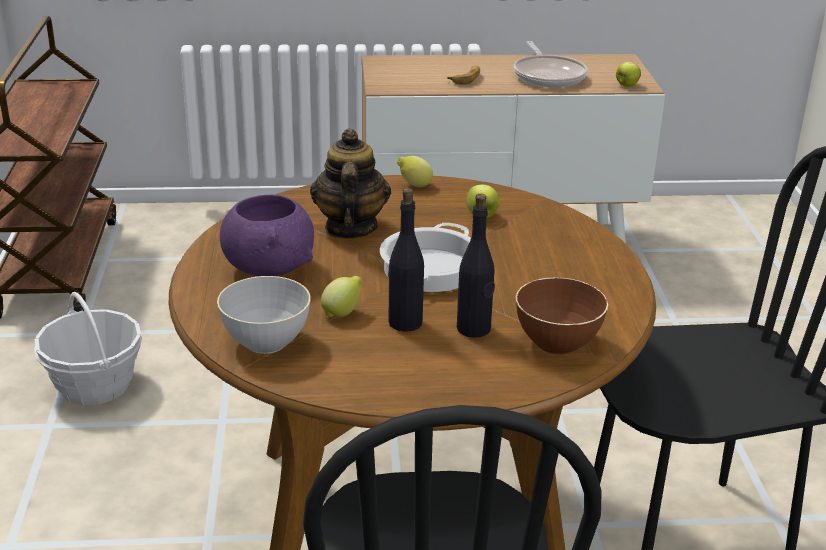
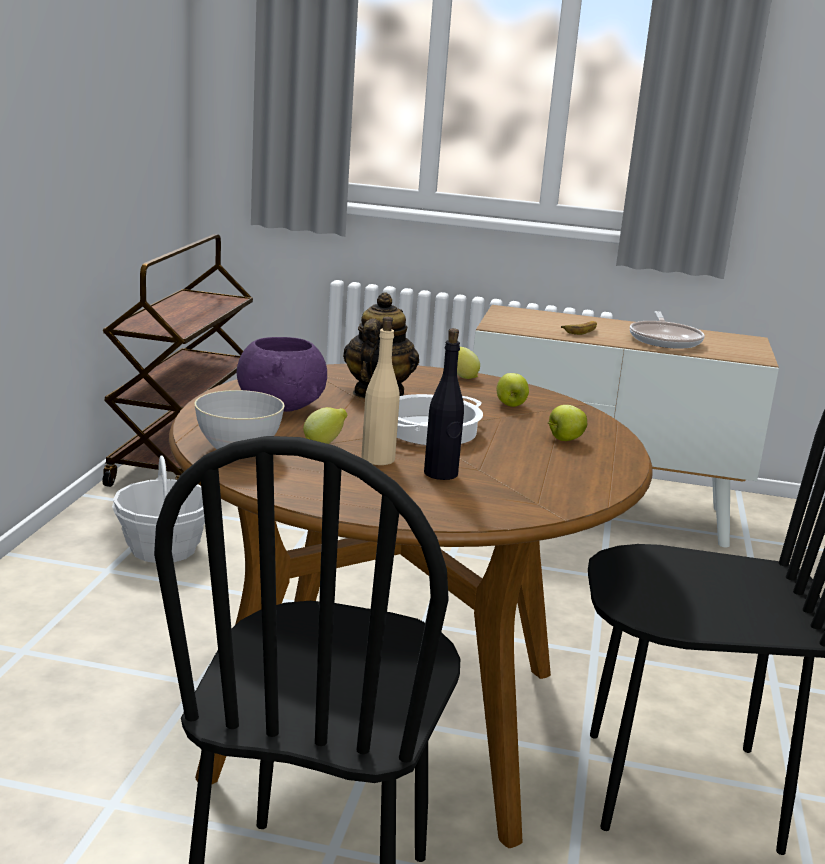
camera: 15 degrees right, 10 degrees down
(405, 322) = (377, 459): black bottle -> beige bottle
(557, 343) = (517, 496): brown bowl -> none
(626, 85) = (741, 356): apple -> apple (564, 439)

